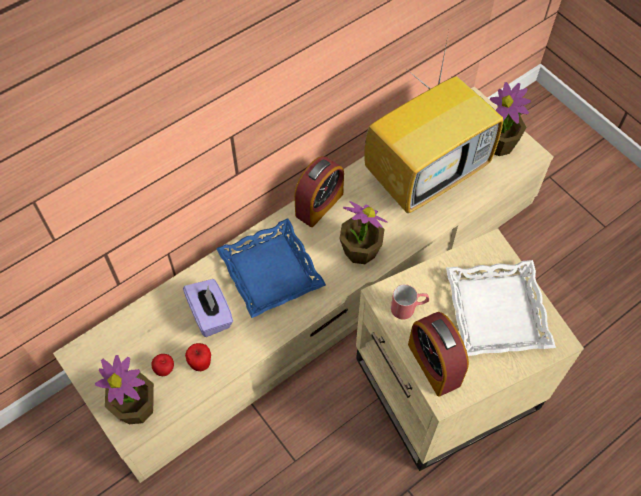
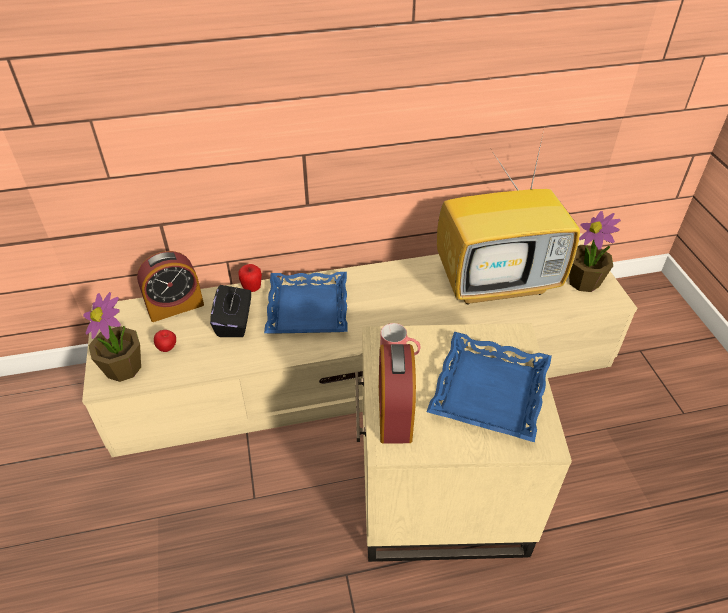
camera: 25 degrees right, 15 degrees down
(201, 364) = (200, 355): apple -> apple (252, 288)
(211, 315) = (234, 322): purple tissue box -> black tissue box
(319, 204) = (383, 274): alarm clock -> alarm clock (175, 306)
(360, 250) = (398, 320): potted plant -> none
(495, 312) = (488, 391): white tray -> blue tray

